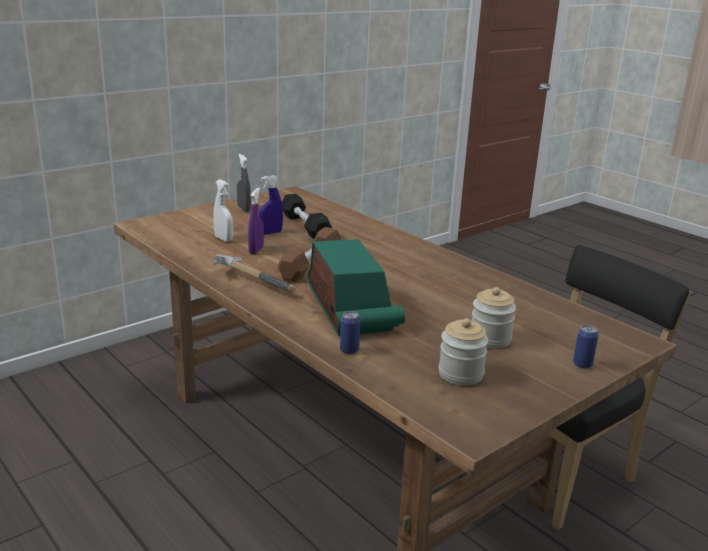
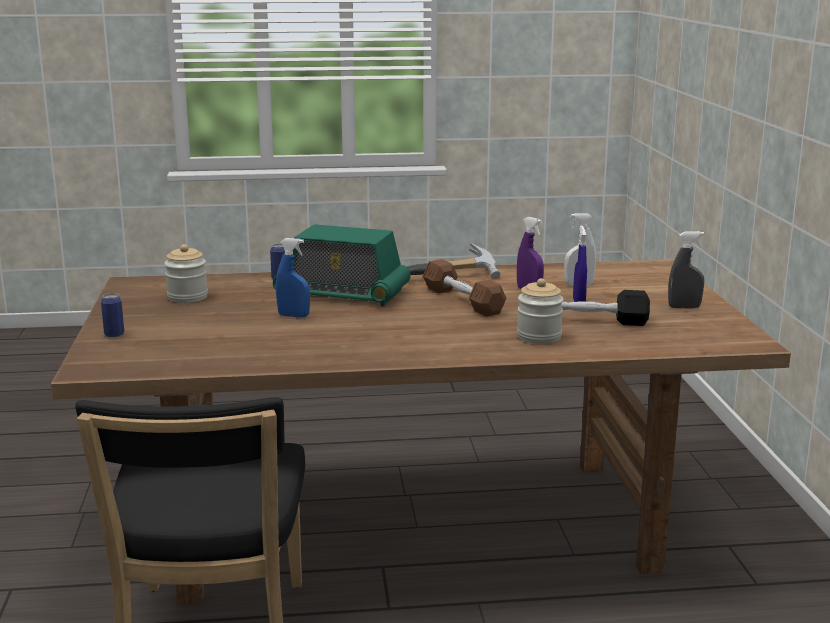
camera: 125 degrees right, 5 degrees down
(429, 310) = (293, 316): none -> blue spray bottle
(490, 339) = (209, 320): jar -> jar (539, 337)

